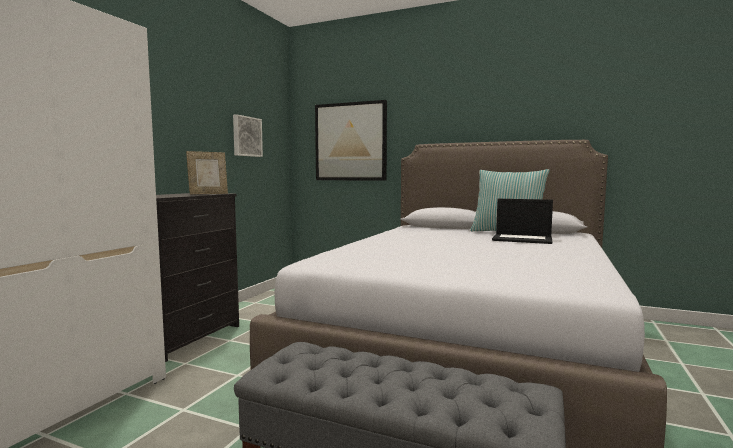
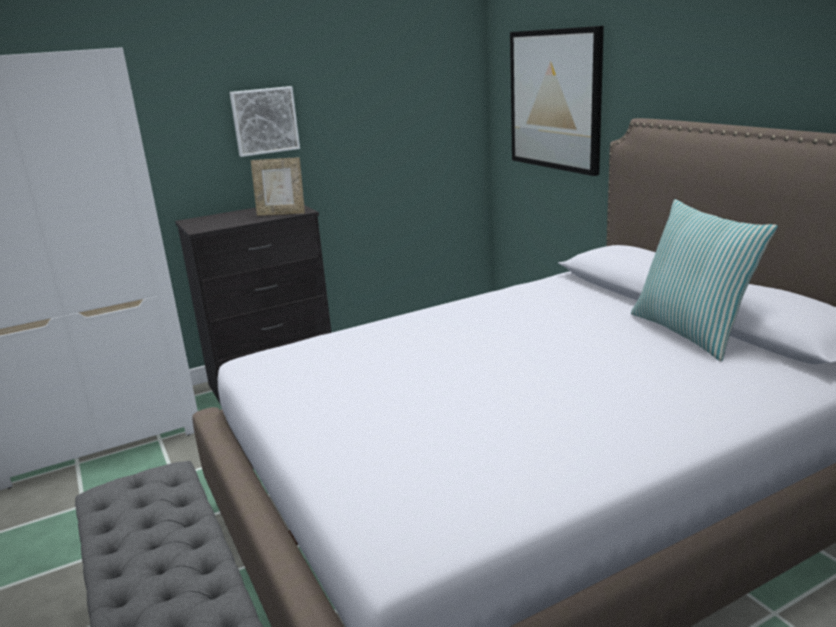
camera: 40 degrees right, 15 degrees up
(246, 136) = (387, 104): picture -> picture (264, 121)
(523, 239) = (657, 364): laptop -> none

